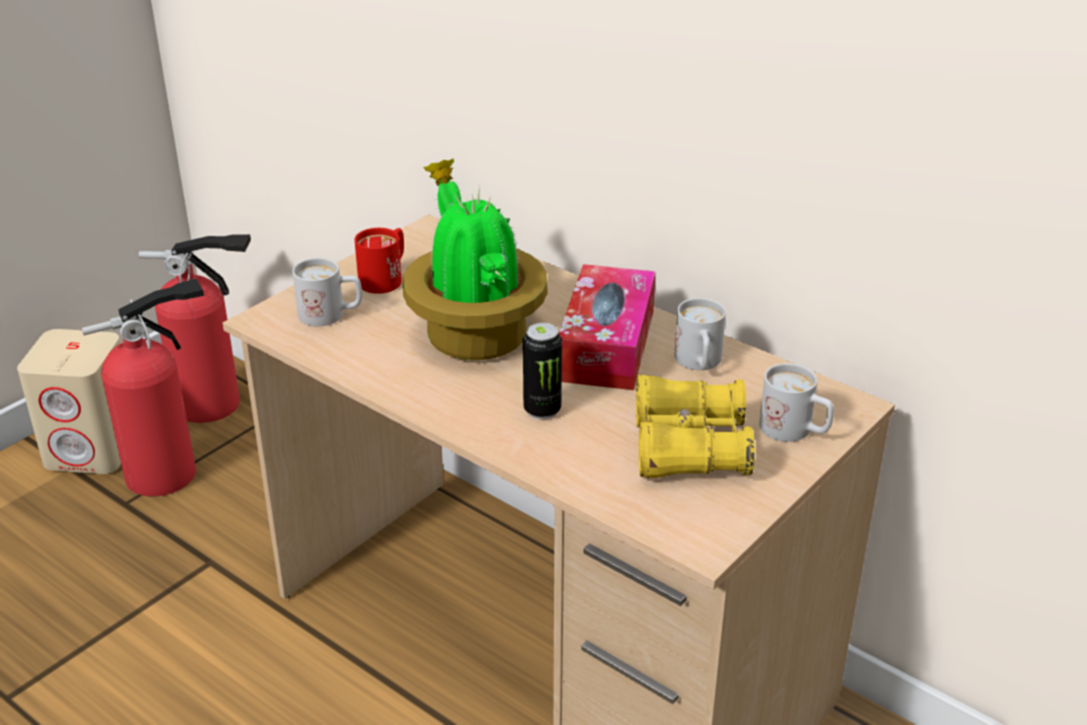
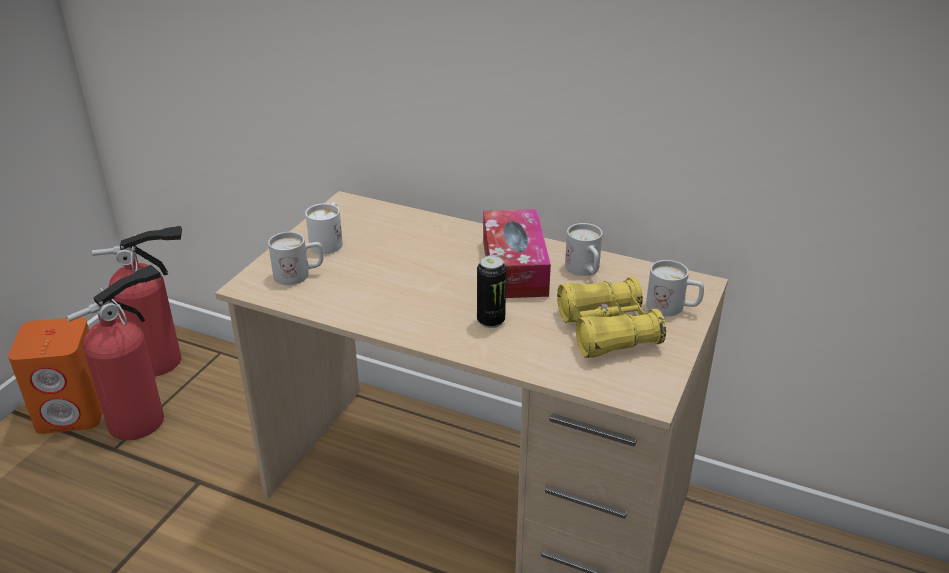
camera: 15 degrees left, 0 degrees up
(93, 450) = (73, 411): beige speaker -> orange speaker
(386, 278) = (329, 241): red mug -> white mug
(474, 334) = (415, 273): potted plant -> none

